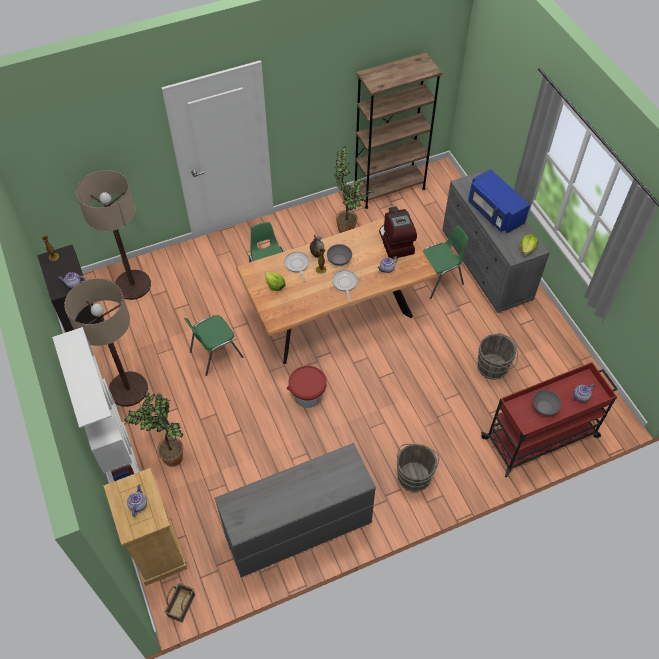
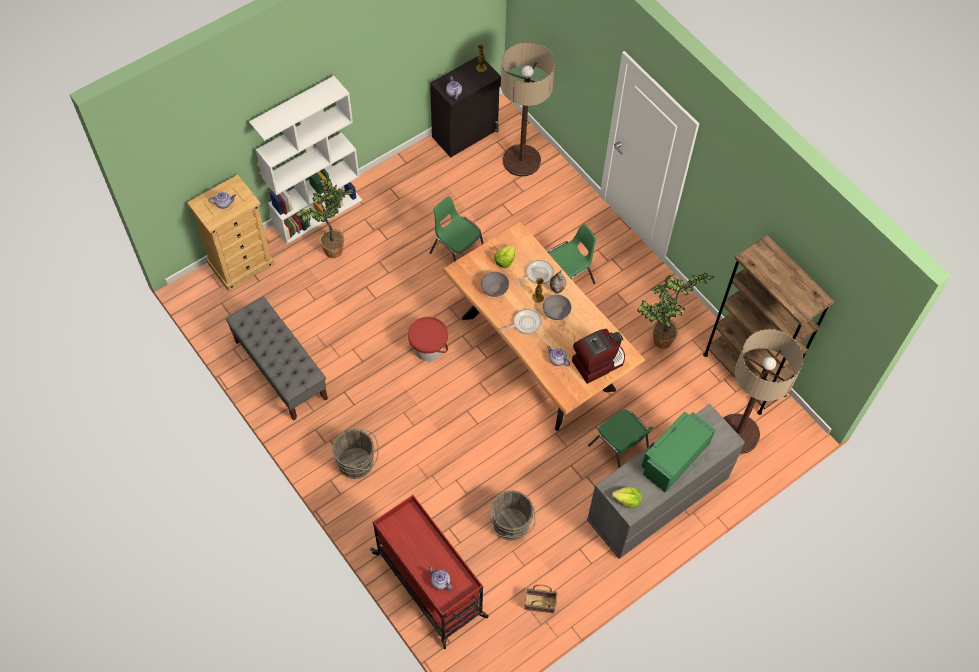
camera: 75 degrees right, 5 degrees up
(128, 389) = (398, 193): floor lamp -> floor lamp (737, 434)
(181, 606) = (193, 296): basket -> basket (539, 604)
(297, 529) = (280, 370): grey dresser -> grey bench
(494, 212) = (673, 458): blue microwave -> green microwave
(544, 407) = (418, 545): grey bowl -> grey bowl (494, 289)

